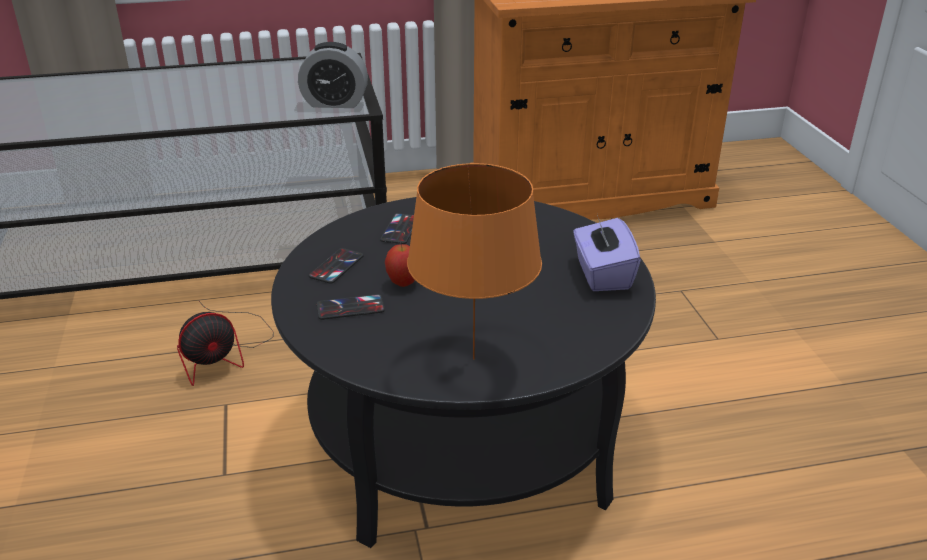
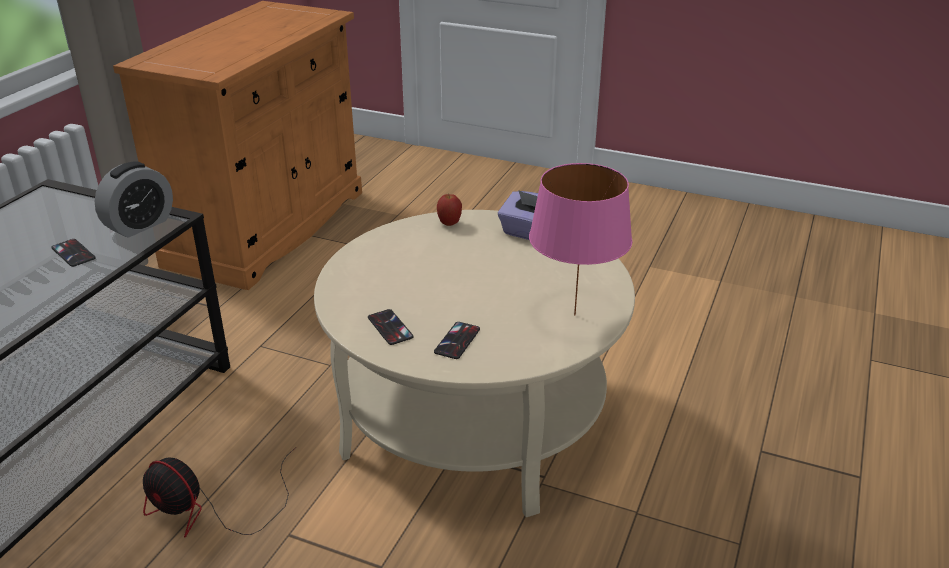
camera: 55 degrees left, 0 degrees up
(223, 352) = (210, 510): fan -> fan turned 120 degrees clockwise
(400, 229) = (372, 282): phone -> phone (73, 253)
(403, 283) = (451, 308): apple -> apple (449, 224)
(464, 438) = (474, 419): black coffee table -> beige coffee table
(473, 360) = (576, 315): orange table lamp -> pink table lamp

